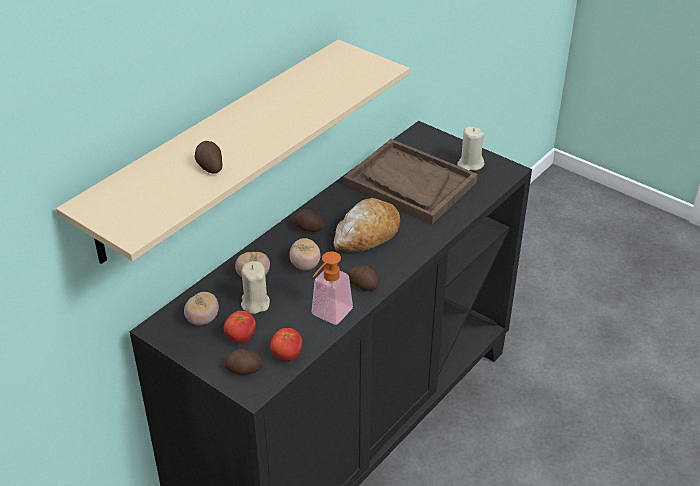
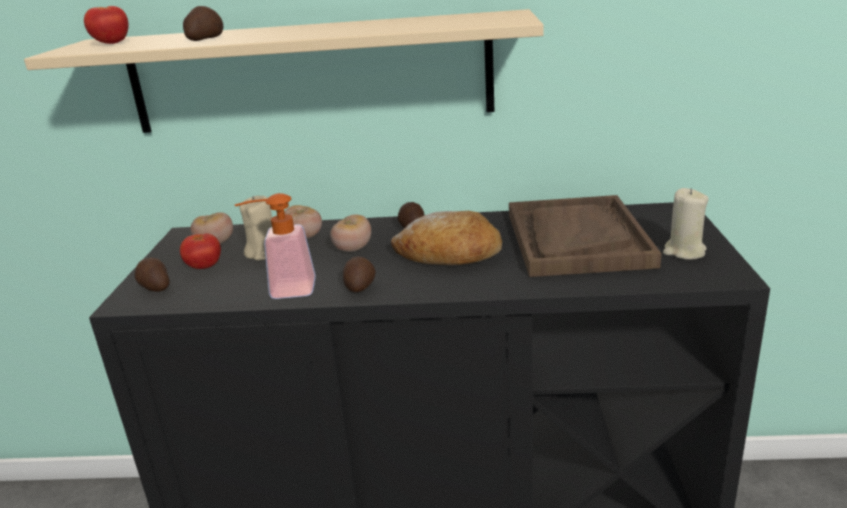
camera: 55 degrees right, 15 degrees down
(286, 355) = (196, 296): tomato -> tomato (111, 43)

